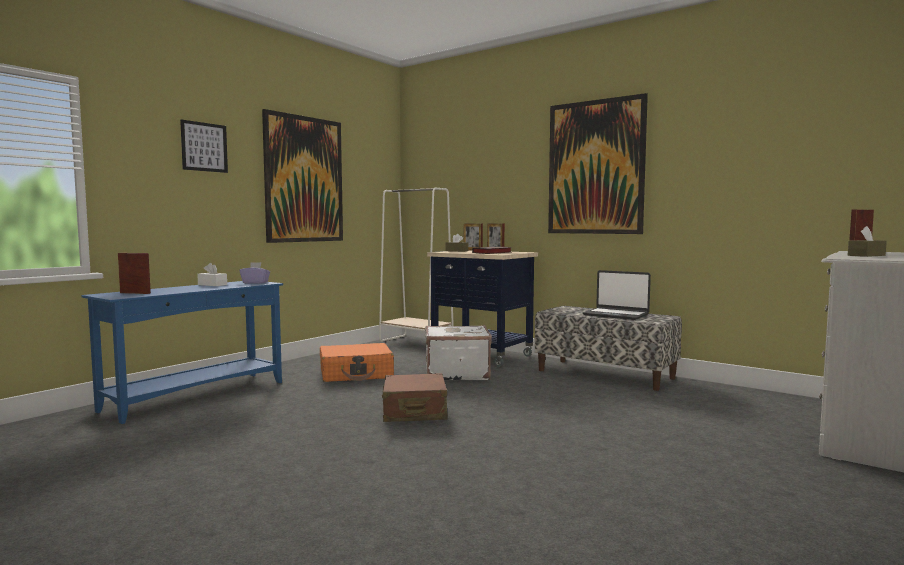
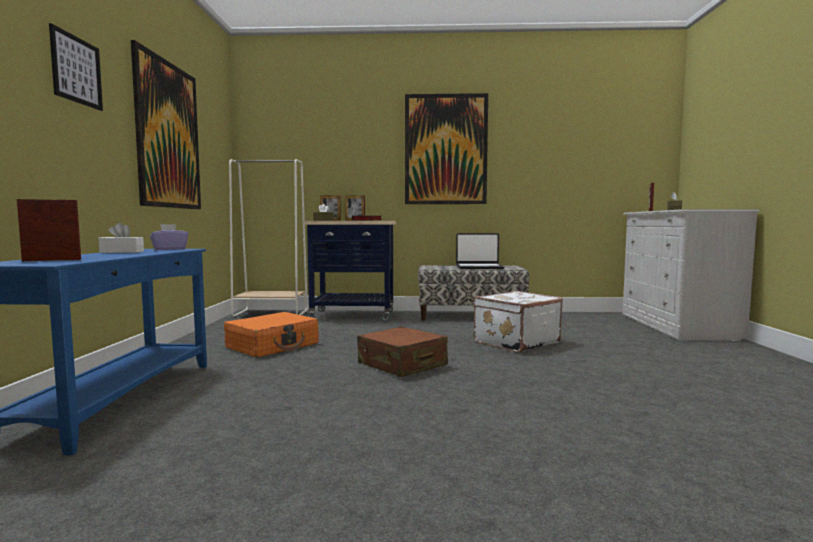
camera: 35 degrees left, 0 degrees up
(456, 374) = (365, 332): white suitcase -> white suitcase (515, 342)

